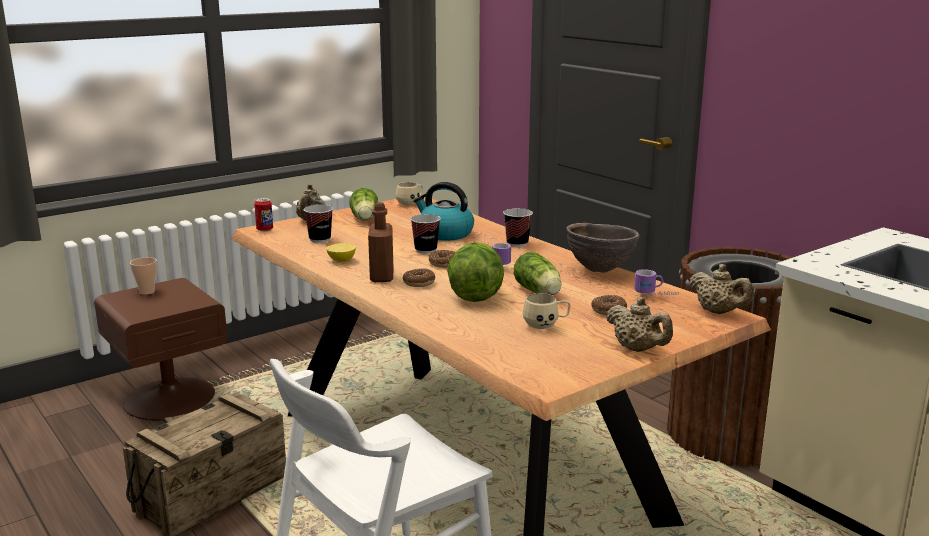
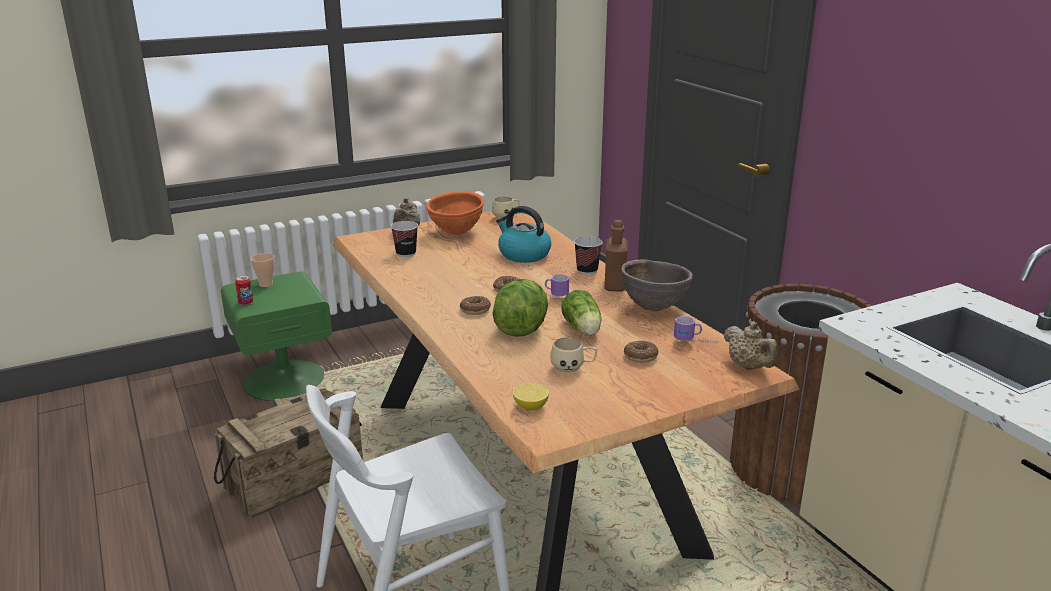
camera: 10 degrees right, 5 degrees up
(170, 398) = (284, 379): brown nightstand -> green nightstand
(264, 229) = (361, 239): can -> can (246, 303)
(341, 260) = (415, 279): lemon -> lemon (530, 407)
(365, 219) = (456, 233): lettuce -> orange bowl
(381, 276) = (444, 300): brown bottle -> brown bottle (615, 285)
(426, 250) = (497, 272): cup -> none
(638, 349) = (648, 404): beige teapot -> none

